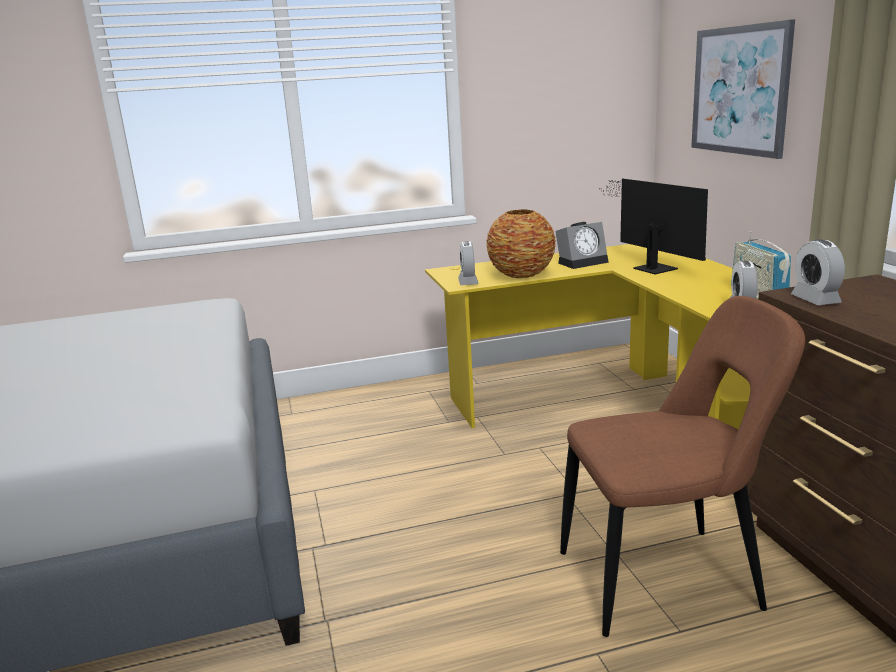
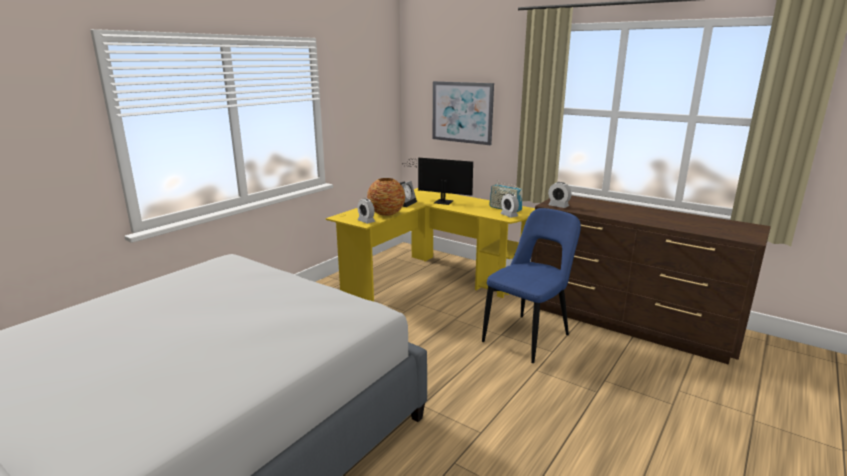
camera: 40 degrees left, 0 degrees up
(667, 579) = (528, 336): brown chair -> blue chair

